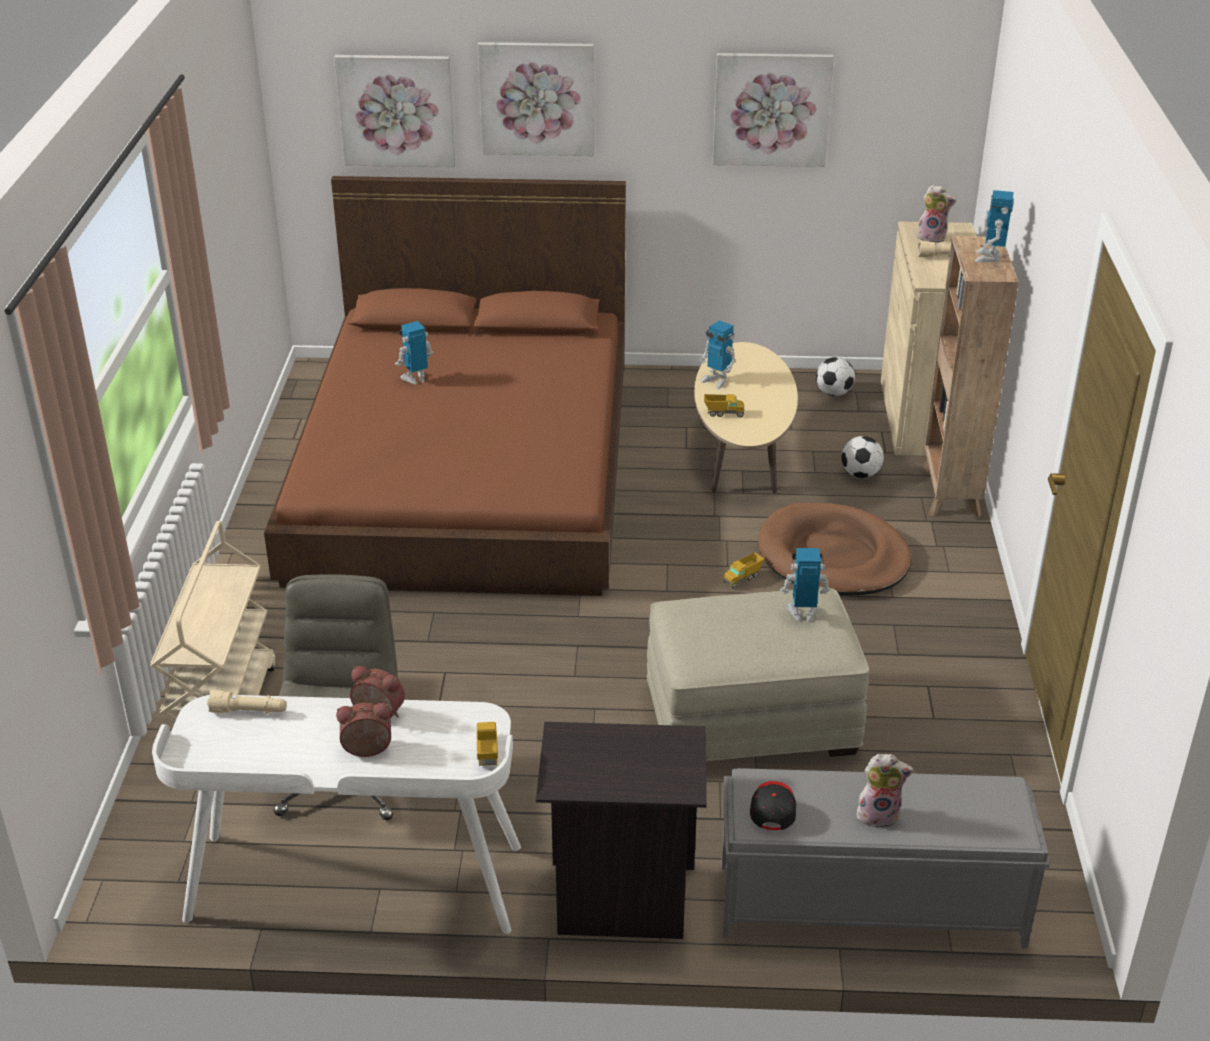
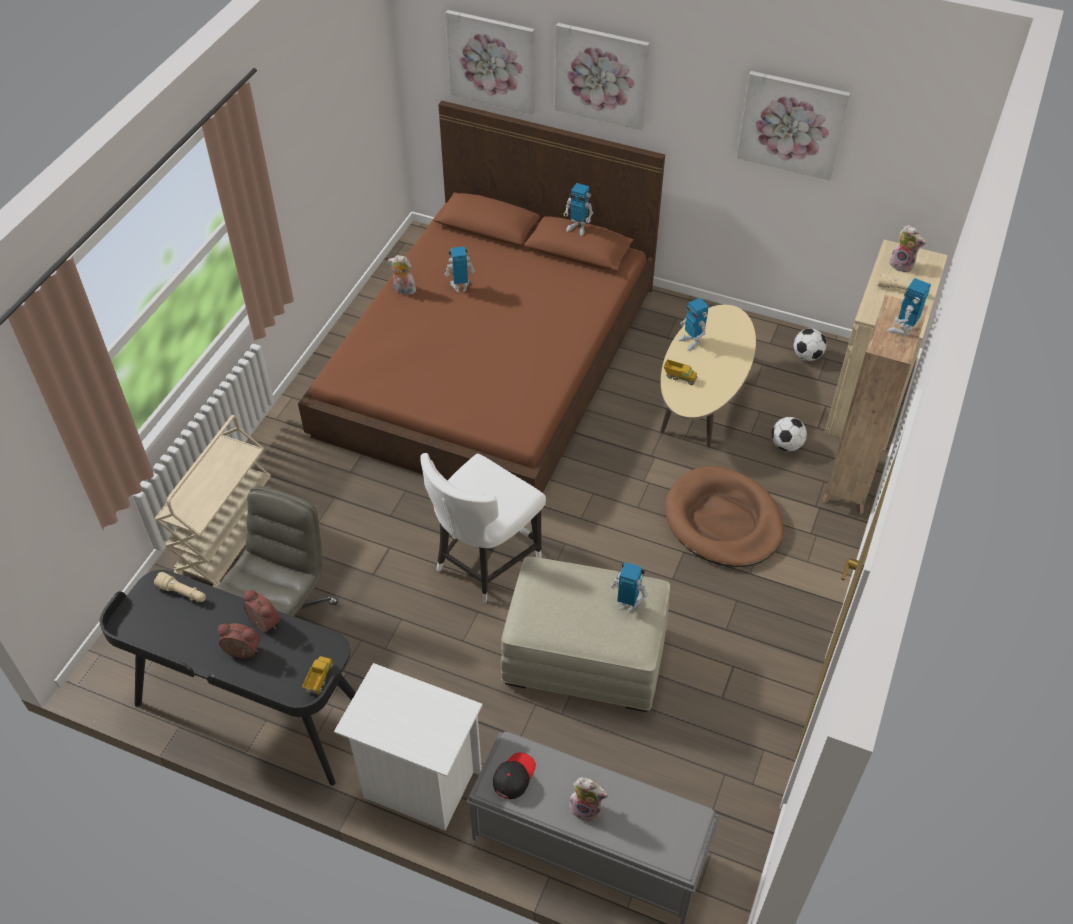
camera: 20 degrees right, 15 degrees up
(345, 395) = (403, 290): none -> plush toy
(355, 885) = (252, 711): white desk -> black desk
(533, 294) = (577, 227): none -> toy robot
(574, 659) = (484, 562): none -> white chair
(620, 900) = (418, 784): black nightstand -> white nightstand
(742, 578) = (643, 523): toy truck -> none

